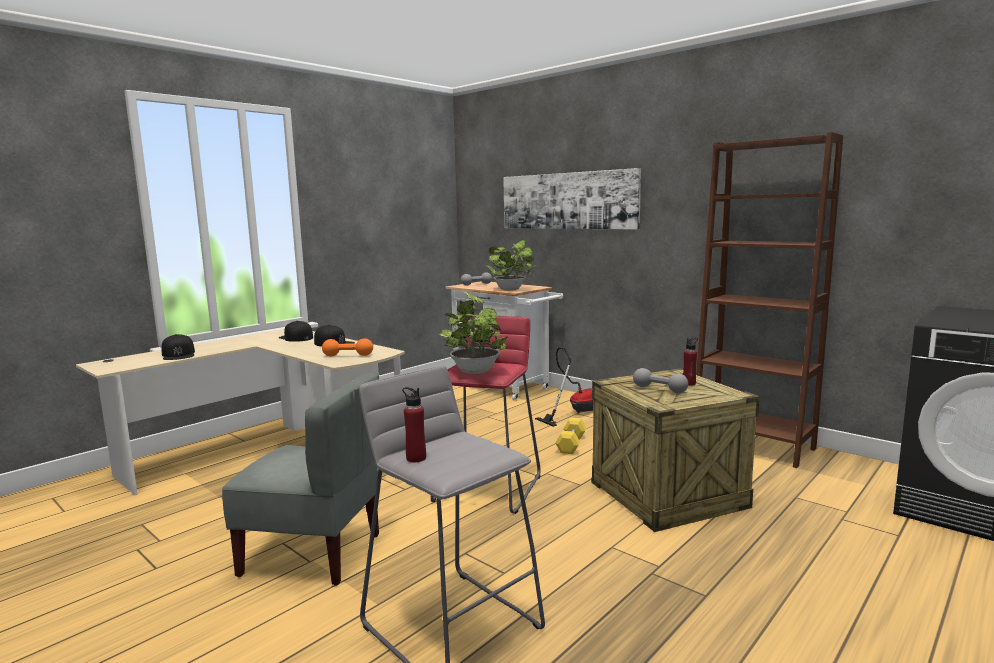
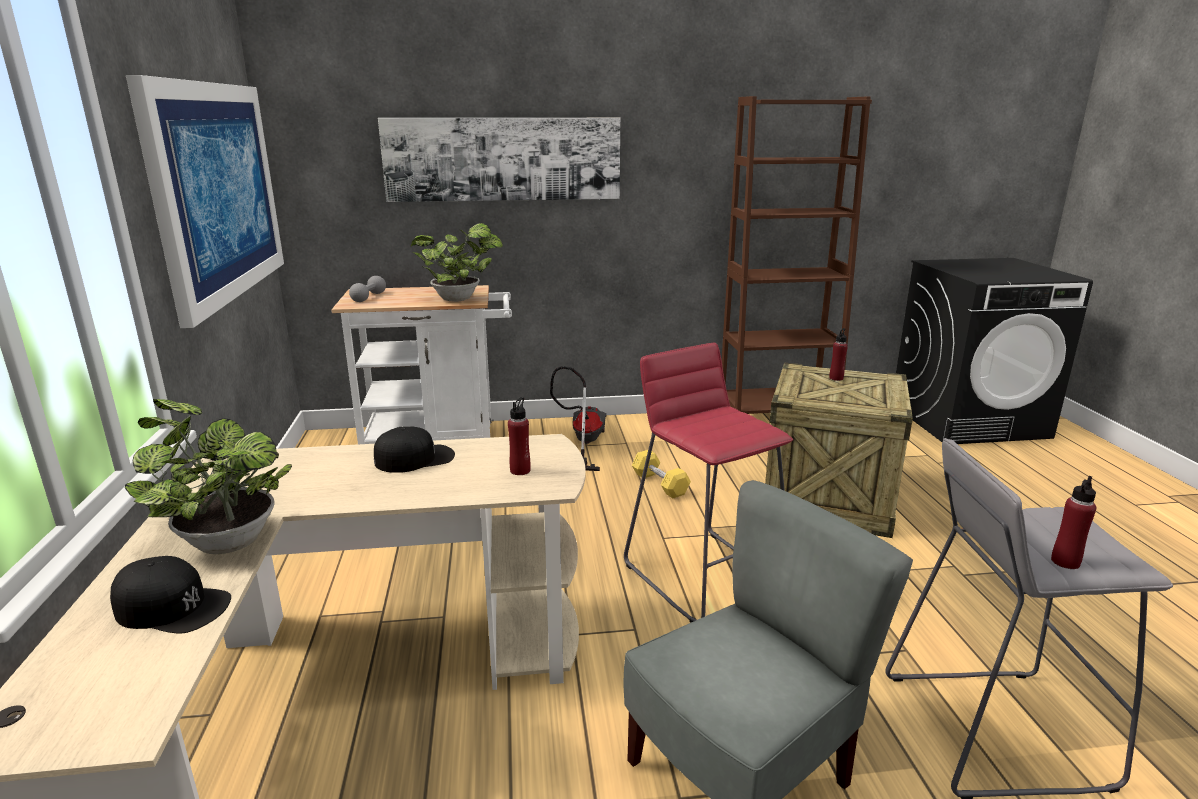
camera: 50 degrees left, 10 degrees up
(296, 338) = (300, 472): black cap -> none
(348, 355) = (520, 470): orange dumbbell -> red bottle
(394, 215) = (217, 191): none -> picture
(474, 370) = (726, 431): potted plant -> potted plant (224, 540)
(659, 389) = (839, 392): grey dumbbell -> none

